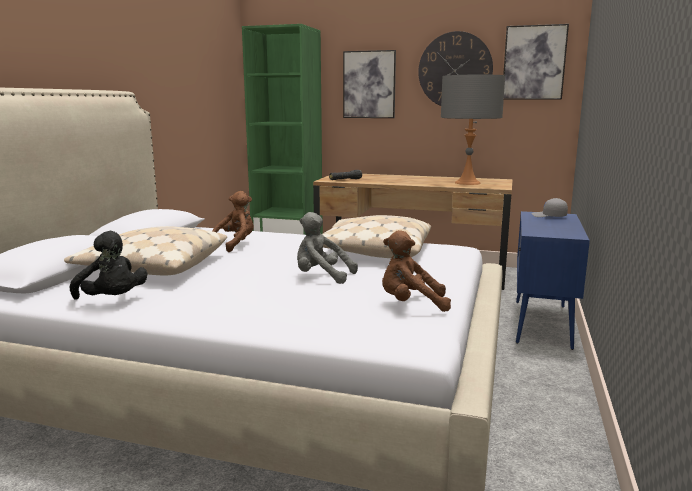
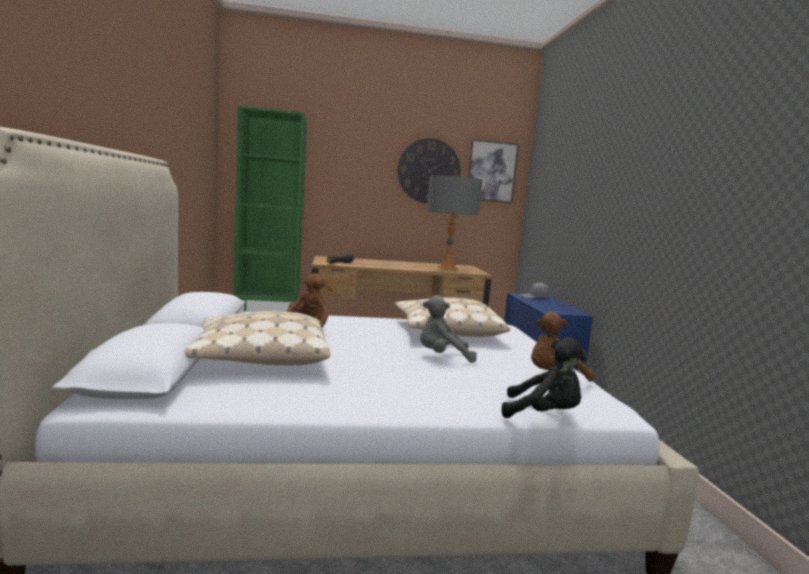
camera: 25 degrees left, 5 degrees down
(112, 300) = (279, 397): black plush toy -> black plush toy (543, 415)
(369, 84) = (351, 176): picture -> none

